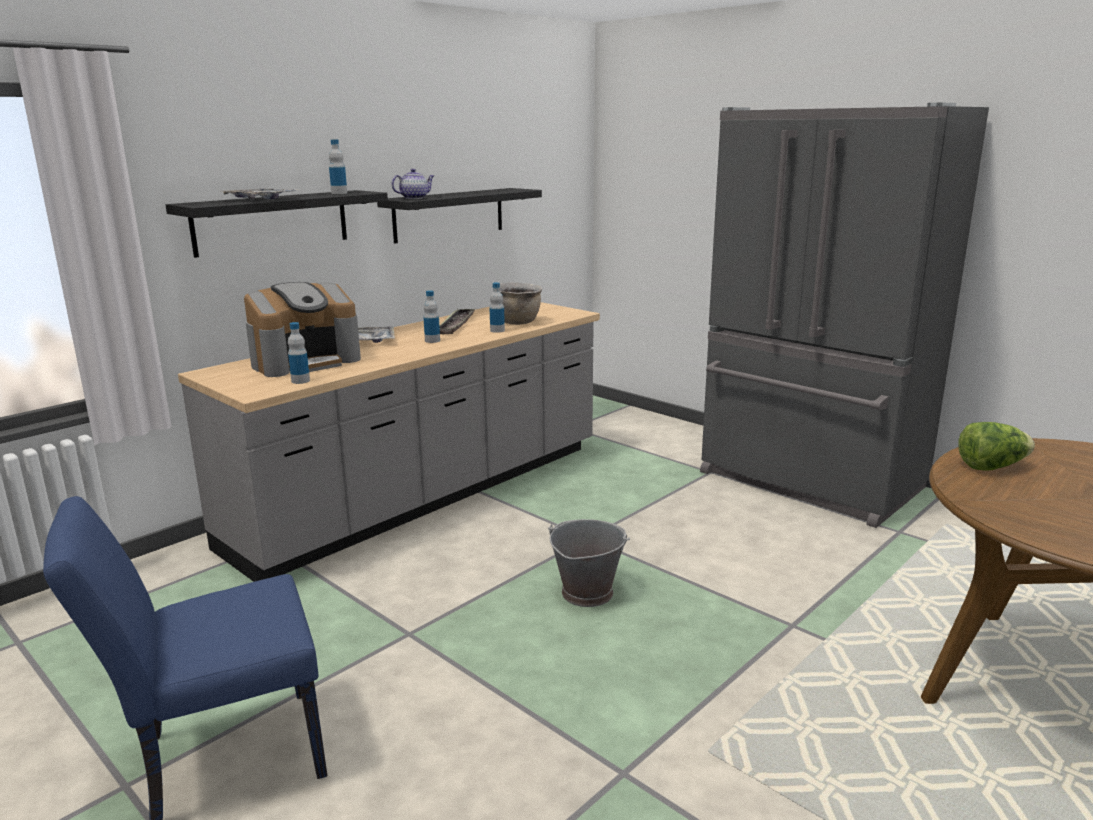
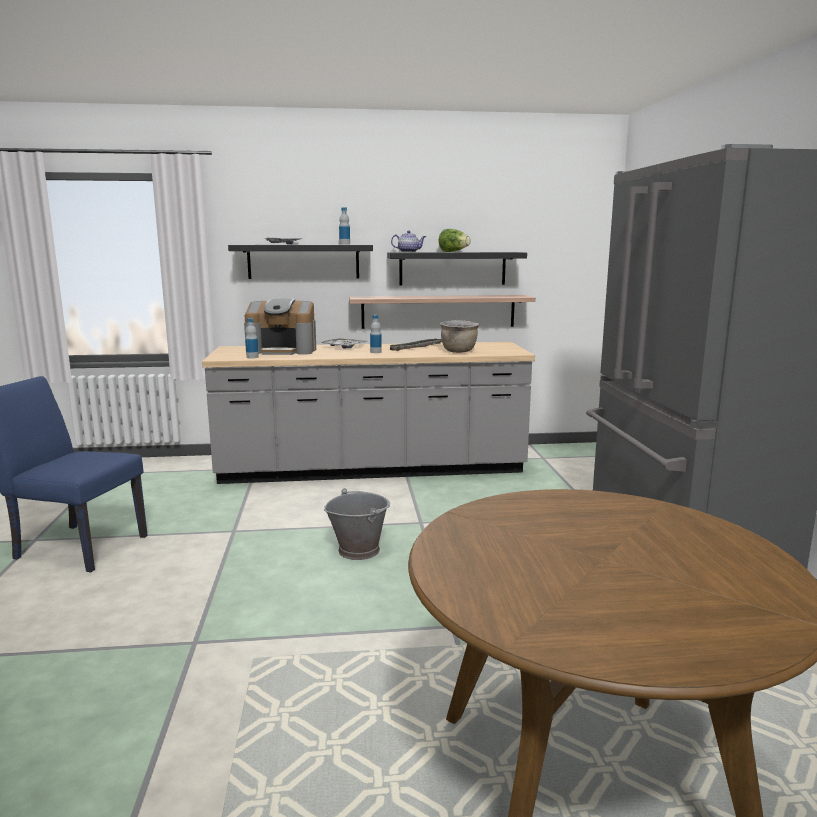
camera: 40 degrees right, 5 degrees down
(438, 272) = (438, 311): none -> shelf
(497, 330) = (430, 353): bottle -> none
(991, 467) = (560, 507): lettuce -> lettuce (453, 252)

